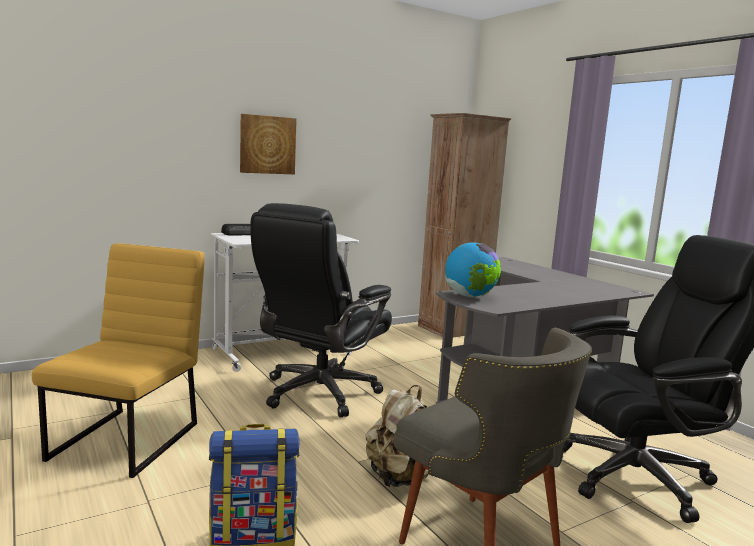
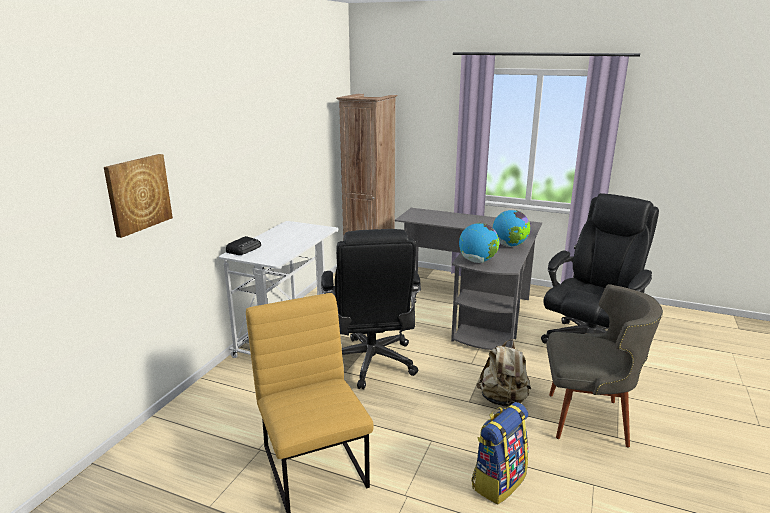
camera: 35 degrees left, 10 degrees up
(267, 145) = (241, 158): picture -> picture (138, 194)
(548, 297) = (509, 245): none -> globe

